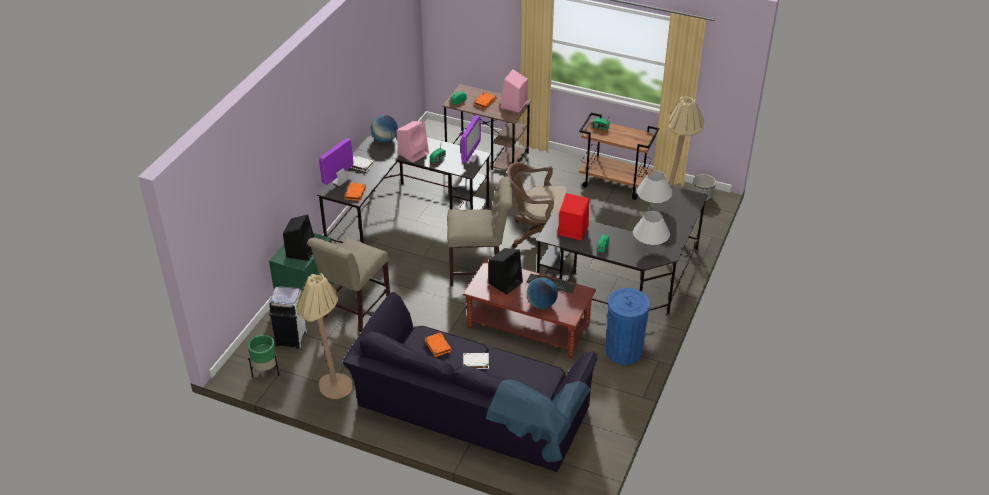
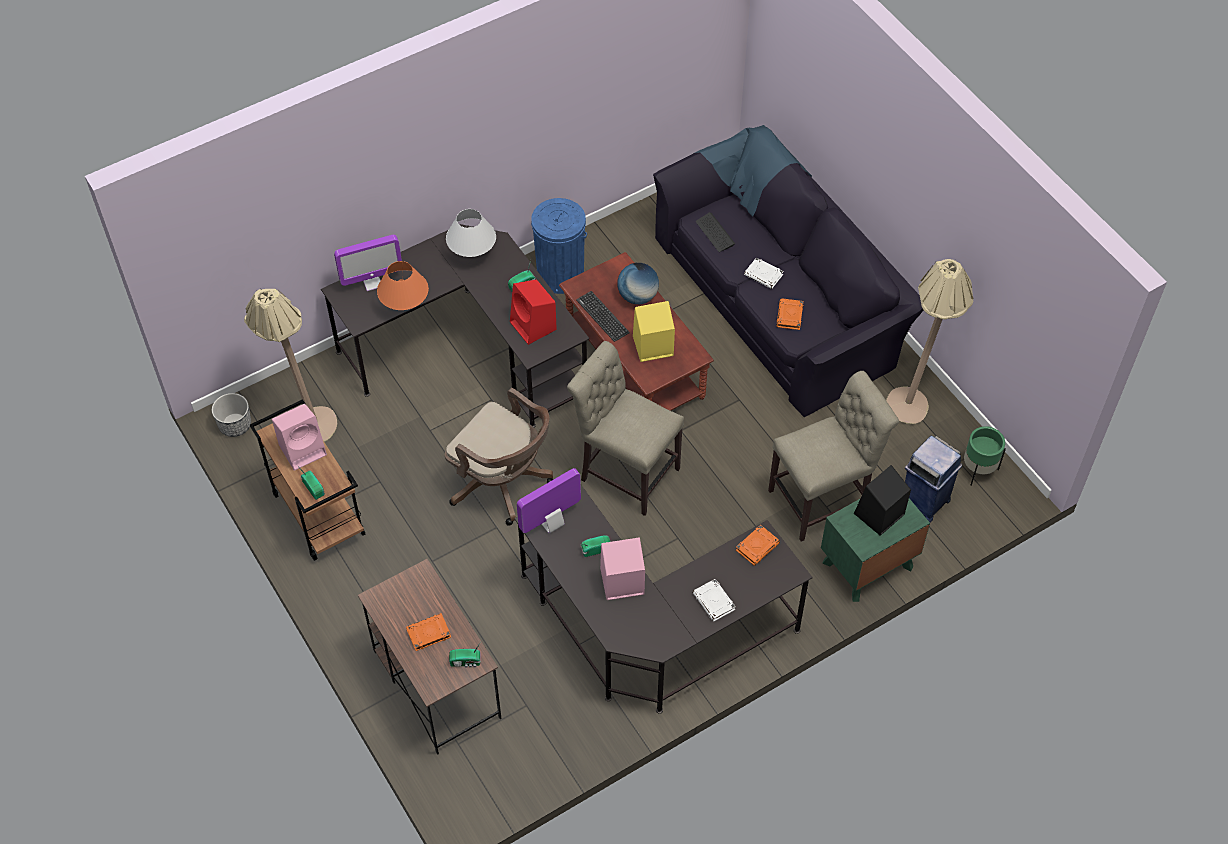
camera: 145 degrees left, 15 degrees up
(291, 338) = (924, 500): white trash can -> blue trash can
(339, 182) = (765, 583): monitor -> monitor (372, 282)
(385, 139) = (641, 638): globe -> none
(506, 282) = (652, 346): black speaker -> yellow speaker
(513, 105) = (393, 598): pink speaker -> pink speaker (304, 449)
(532, 373) = (715, 233): none -> keyboard
(652, 207) = (405, 307): white table lamp -> orange table lamp

